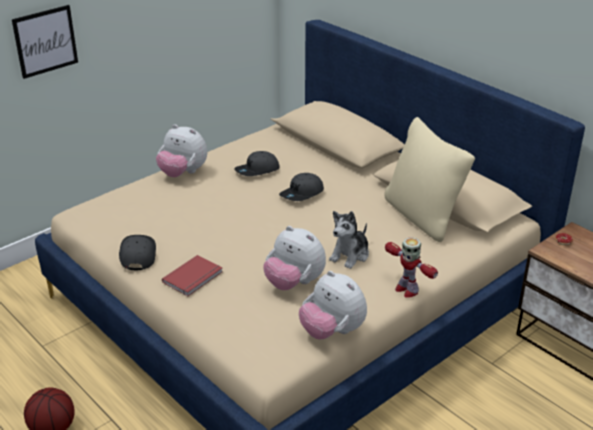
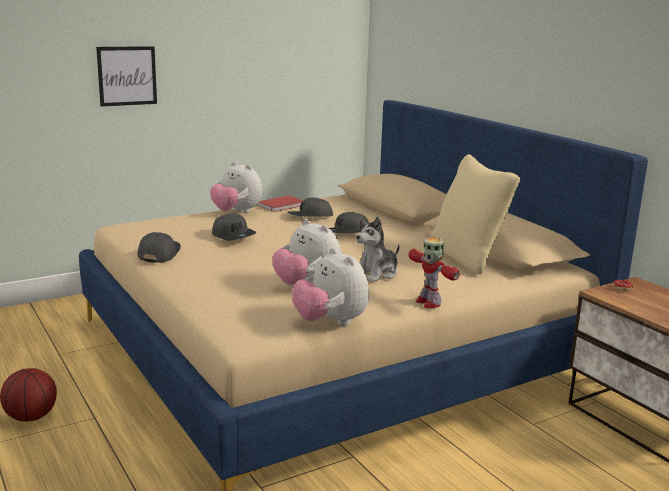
camera: 10 degrees right, 15 degrees down
(194, 277) = (205, 273): red book -> red book (282, 205)
(199, 217) = (234, 235): none -> grey cap

